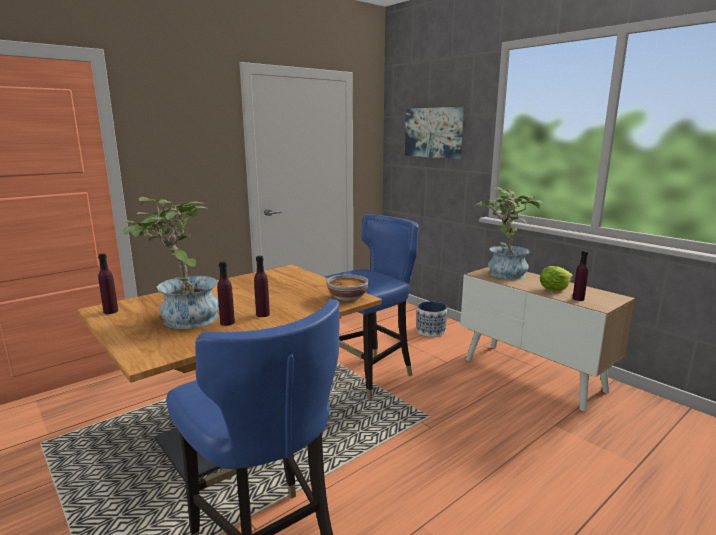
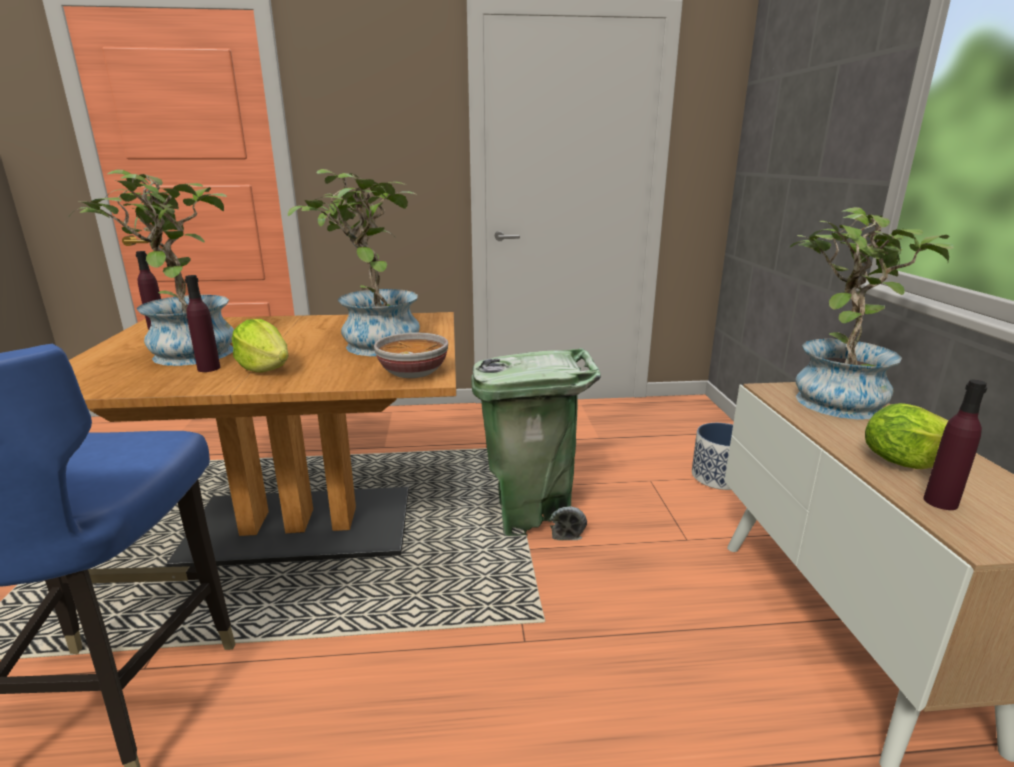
camera: 35 degrees right, 5 degrees up
(263, 314) = (265, 368): purple bottle -> lettuce
(290, 289) = (371, 343): none -> potted plant
(368, 376) = (533, 515): blue chair -> green trash can
(433, 132) = (809, 103): picture -> none

